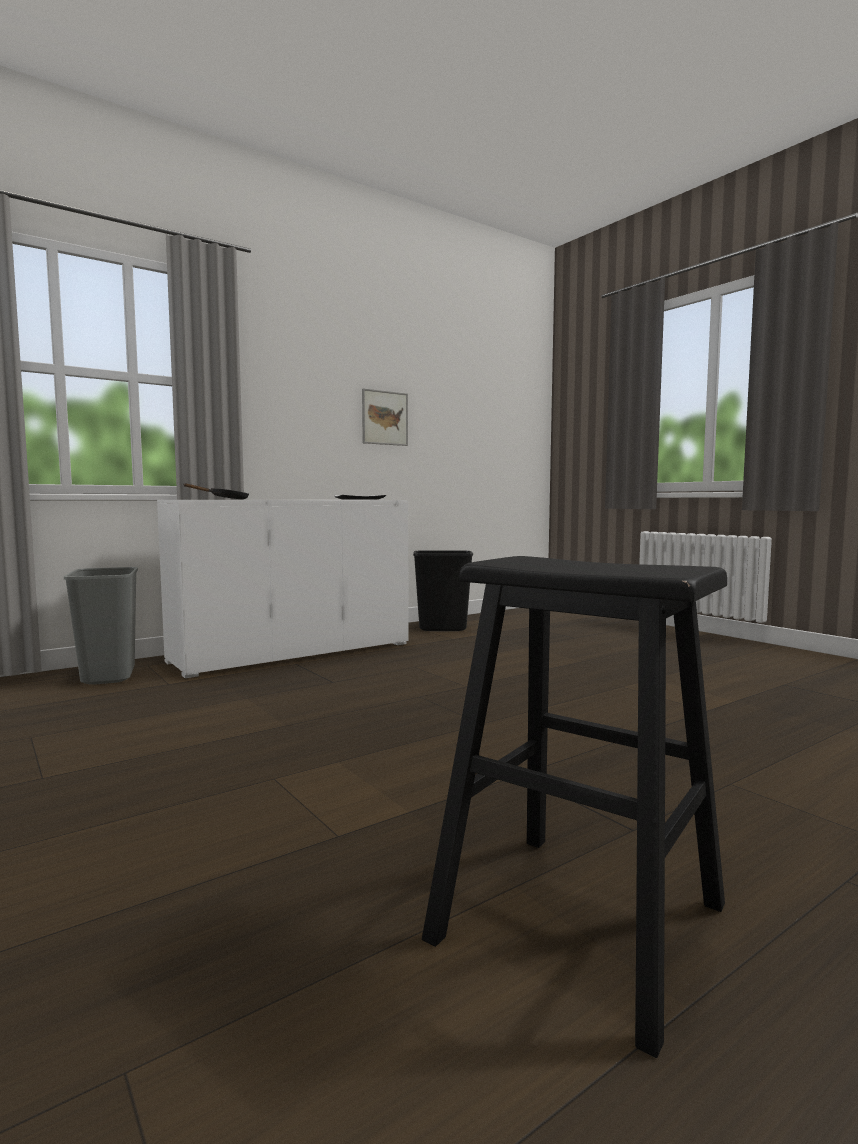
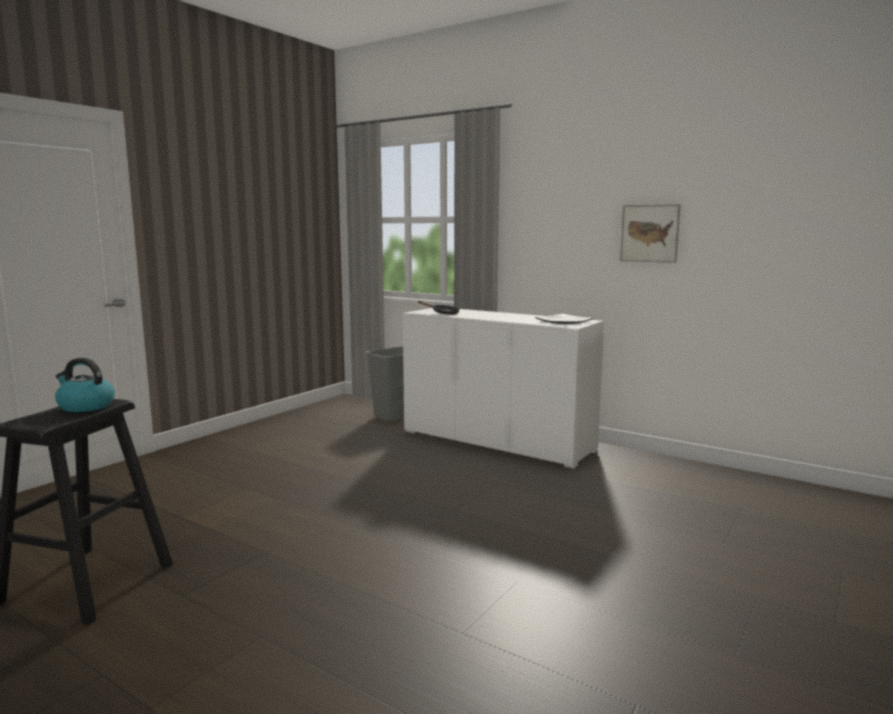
camera: 70 degrees right, 5 degrees up
(443, 628) = (661, 472): black trash can -> none
(554, 561) = (85, 406): none -> kettle

